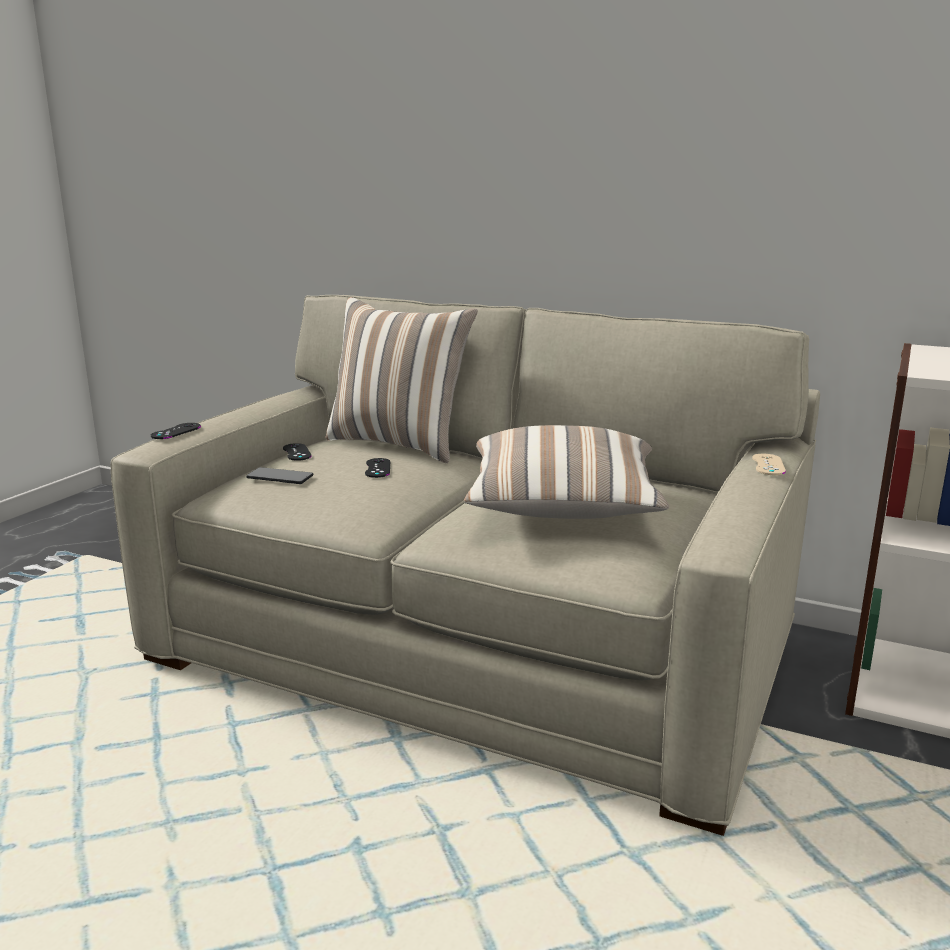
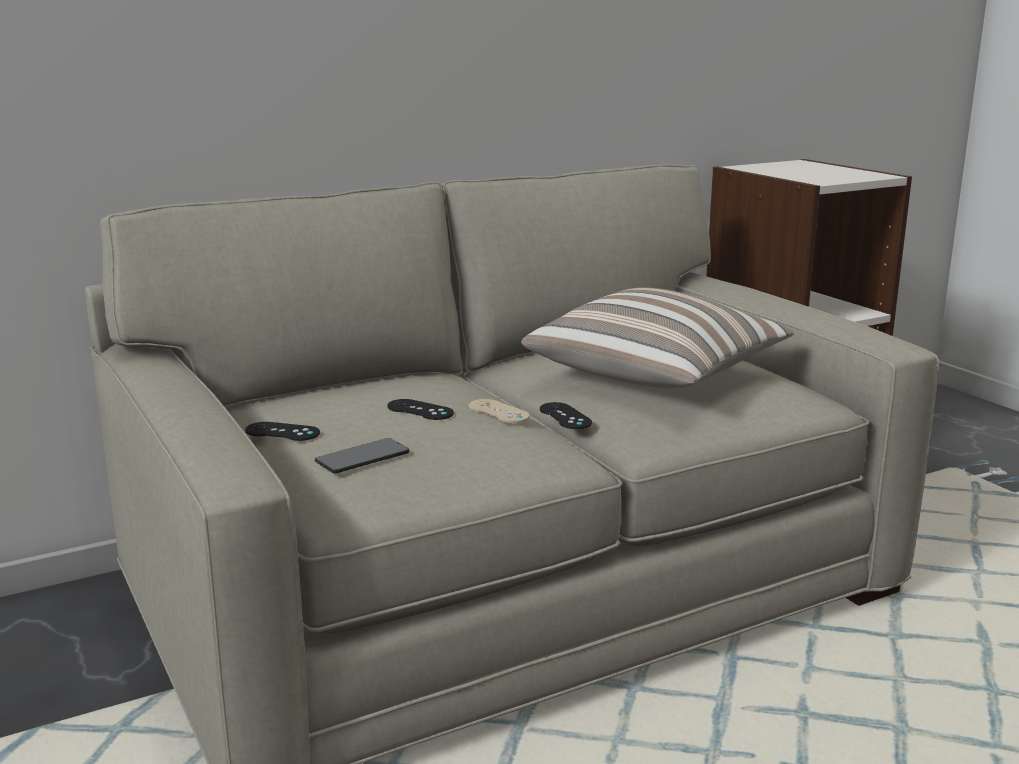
camera: 55 degrees left, 0 degrees up
(176, 431) = (204, 446): black game controller -> black game controller (565, 416)
(400, 444) = (349, 385): pillow -> none
(768, 465) = (739, 287): beige game controller -> beige game controller (498, 411)

